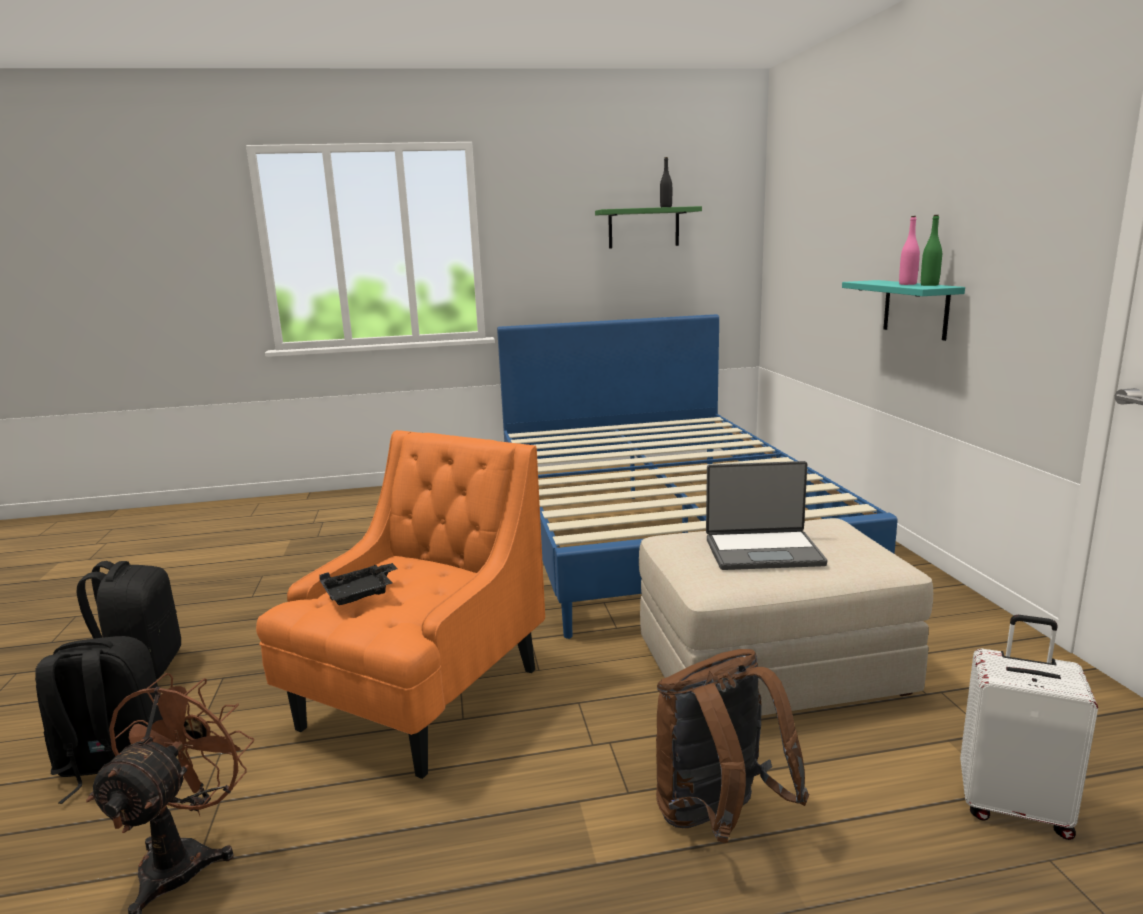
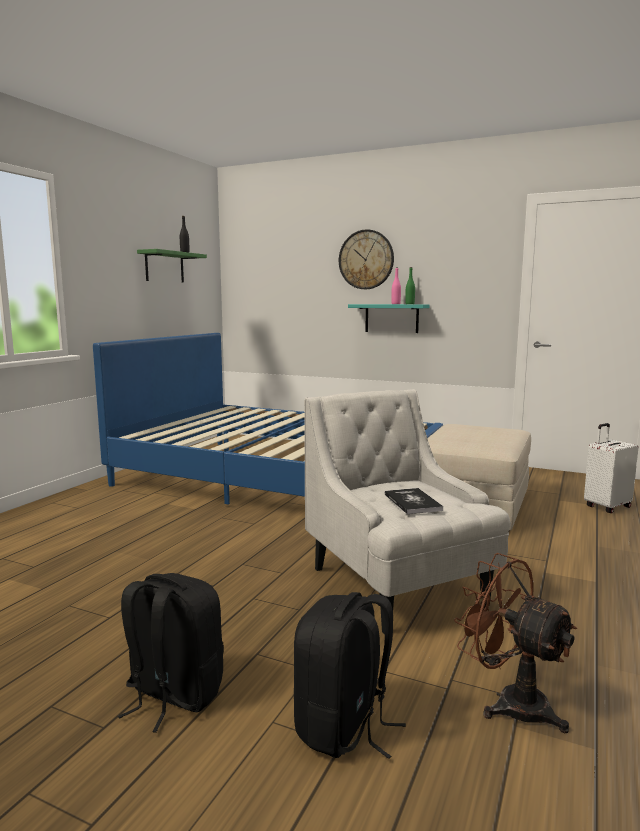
camera: 55 degrees left, 5 degrees down
(361, 593) = (412, 502): black tray -> book
(420, 700) = (398, 587): orange armchair -> white armchair
(718, 819) = (581, 550): brown backpack -> none
(763, 551) = (476, 436): laptop -> none
(894, 201) = (366, 259): none -> wall clock

